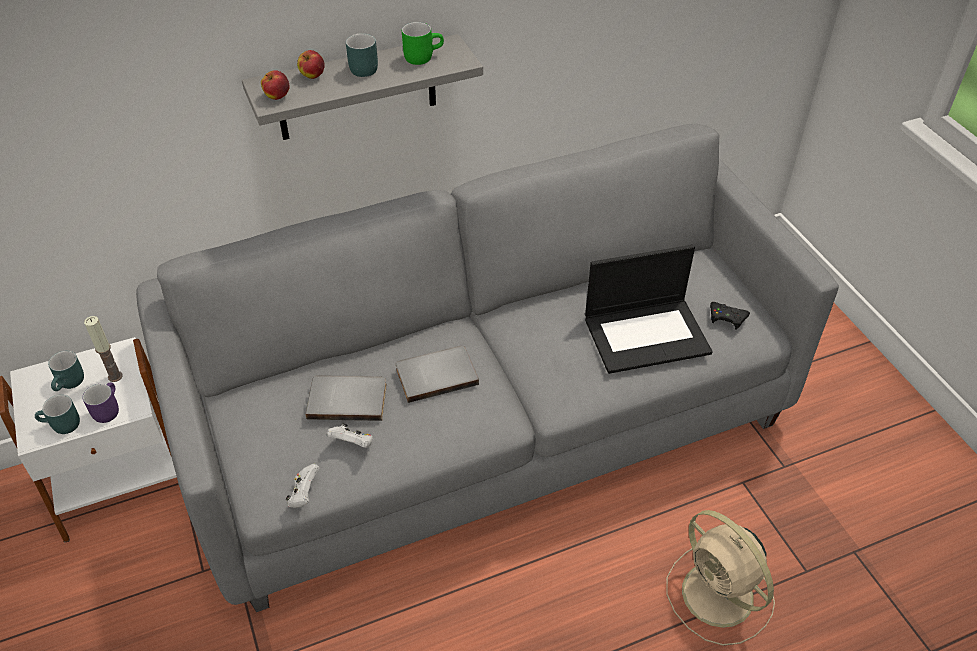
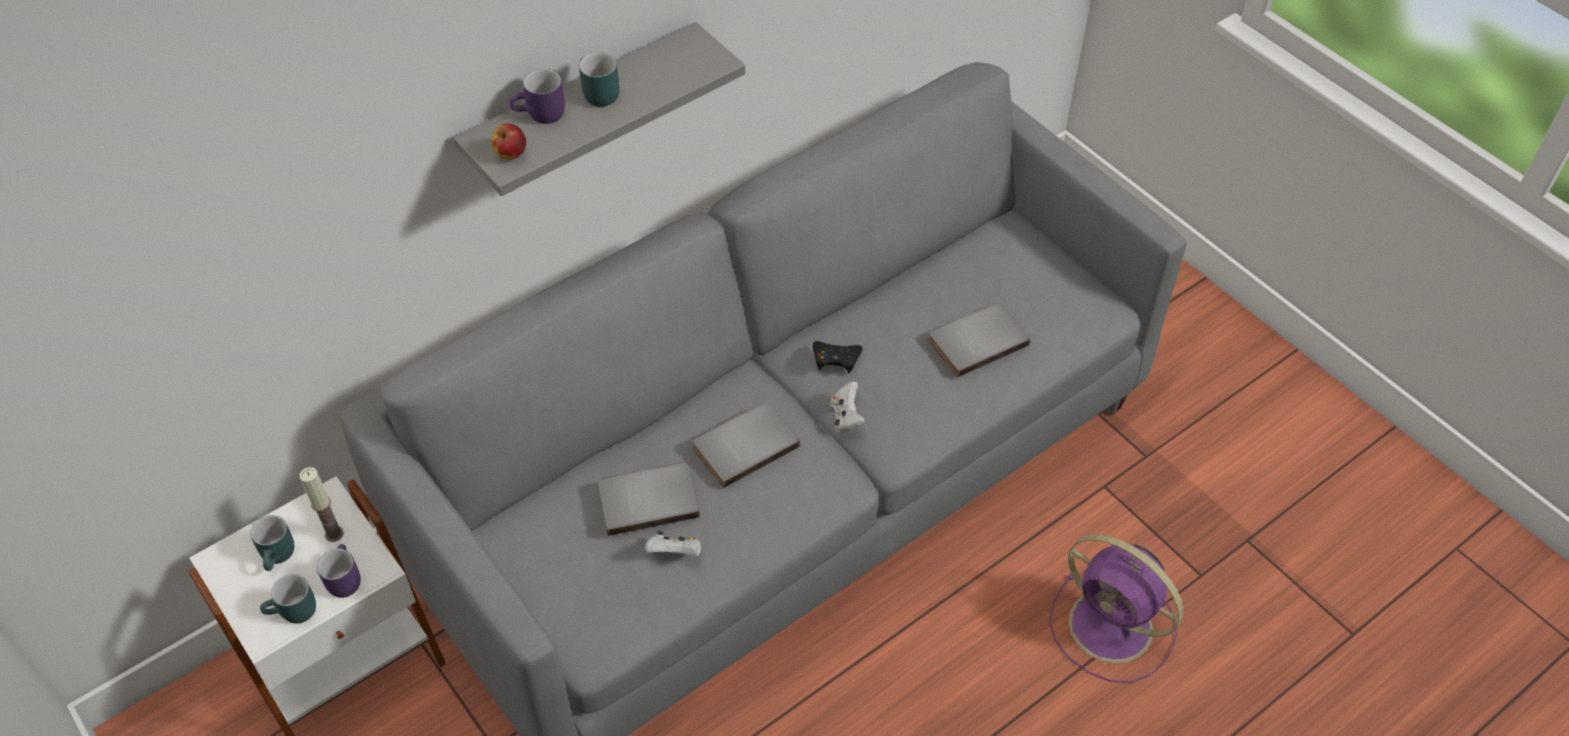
camera: 15 degrees left, 5 degrees up
(304, 494) = (637, 628): white game controller -> white game controller (846, 417)
(312, 76) = (541, 116): apple -> purple mug
(422, 56) = (665, 63): green mug -> none
(647, 334) = (975, 340): laptop -> grey book
(720, 597) = (1114, 628): beige fan -> purple fan
(727, 317) = (1060, 299): black game controller -> black game controller (836, 359)

